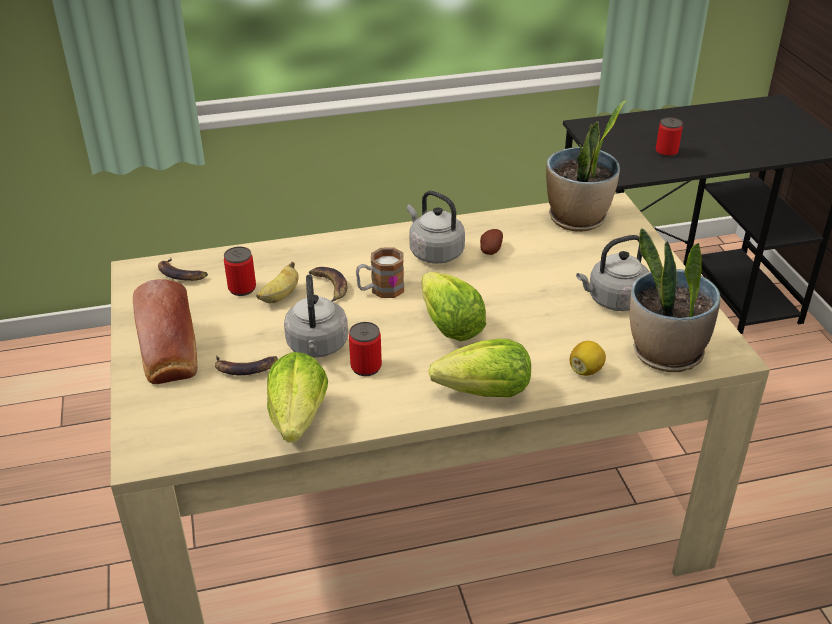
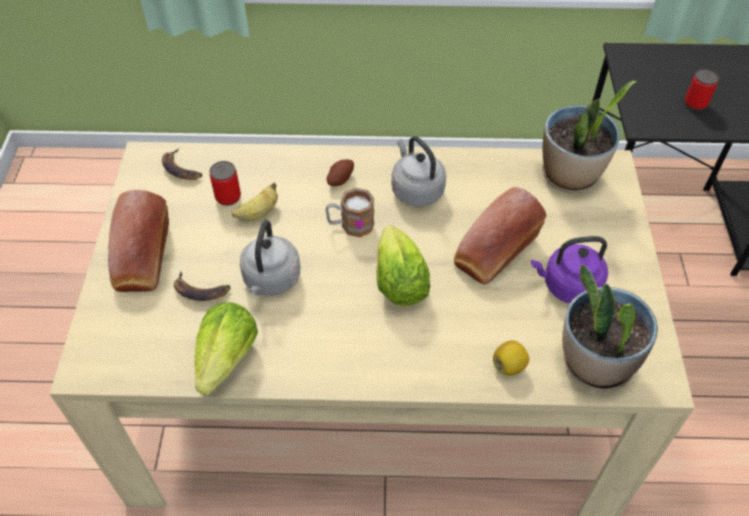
camera: 15 degrees right, 15 degrees up
(328, 287) = (304, 211): banana -> none
(366, 367) = (306, 314): can -> none
(485, 392) = (404, 370): lettuce -> none
(490, 250) = (469, 198): potato -> potato (339, 179)
(532, 287) = (494, 251): none -> bread
(613, 300) = (568, 286): grey kettle -> purple kettle

